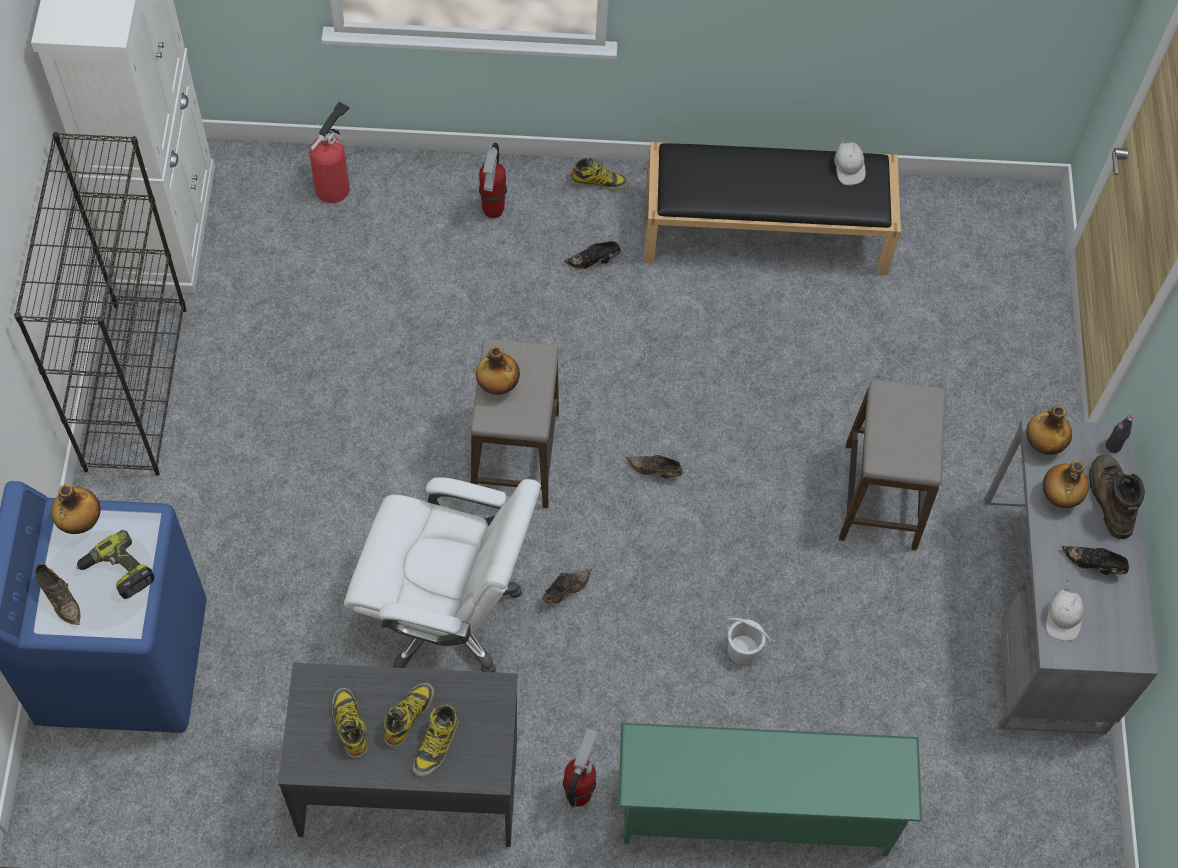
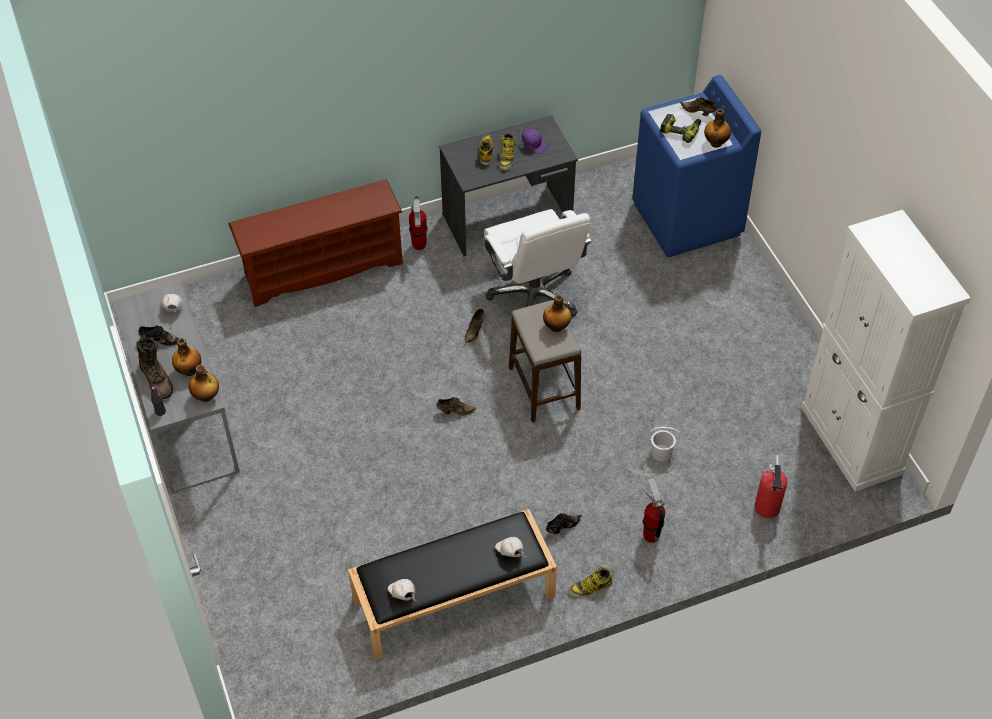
camera: 160 degrees right, 10 degrees down
(135, 387) = (789, 342): black bookcase -> none
(349, 724) = (533, 145): boot -> purple cap
(446, 615) = (534, 296): white office chair -> white office chair turned 105 degrees counterclockwise
(700, 167) = (510, 552): none -> white cap
(743, 650) = (360, 338): white bucket -> white bucket (661, 452)
(754, 813) = (323, 268): green shoe rack -> brown shoe rack
(880, 496) = (308, 448): stool -> none

